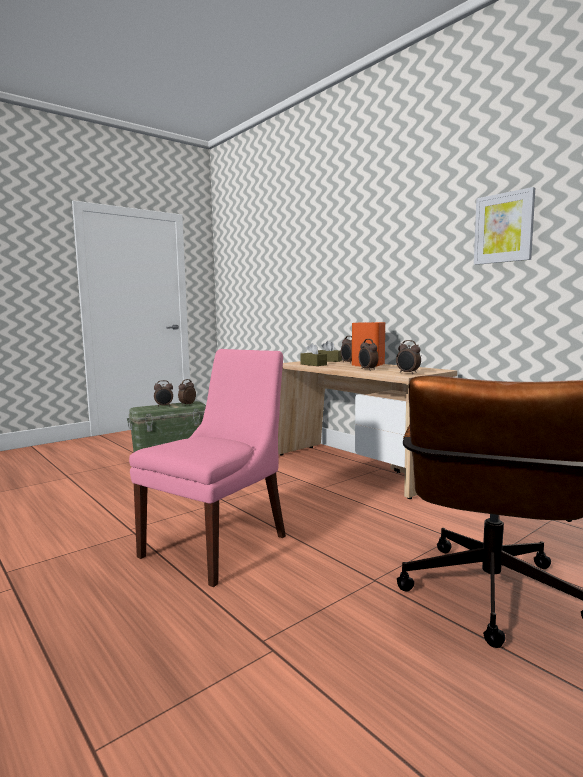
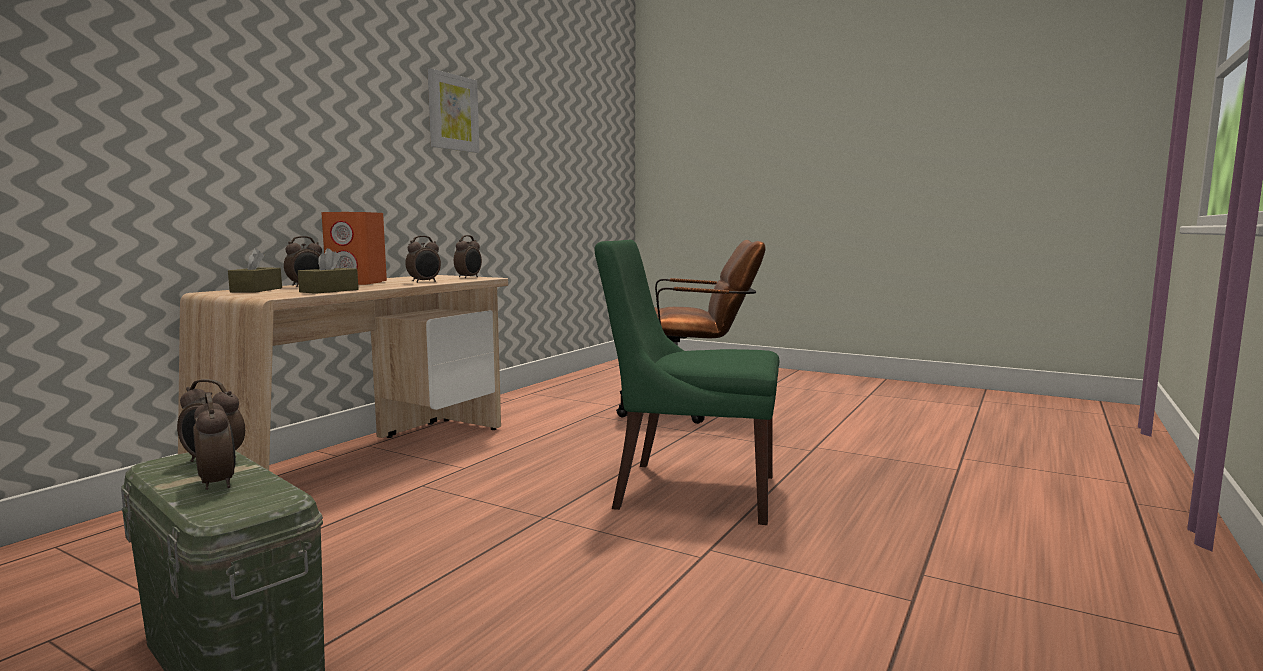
camera: 110 degrees left, 0 degrees up
(218, 544) = (689, 491): pink chair -> green chair

